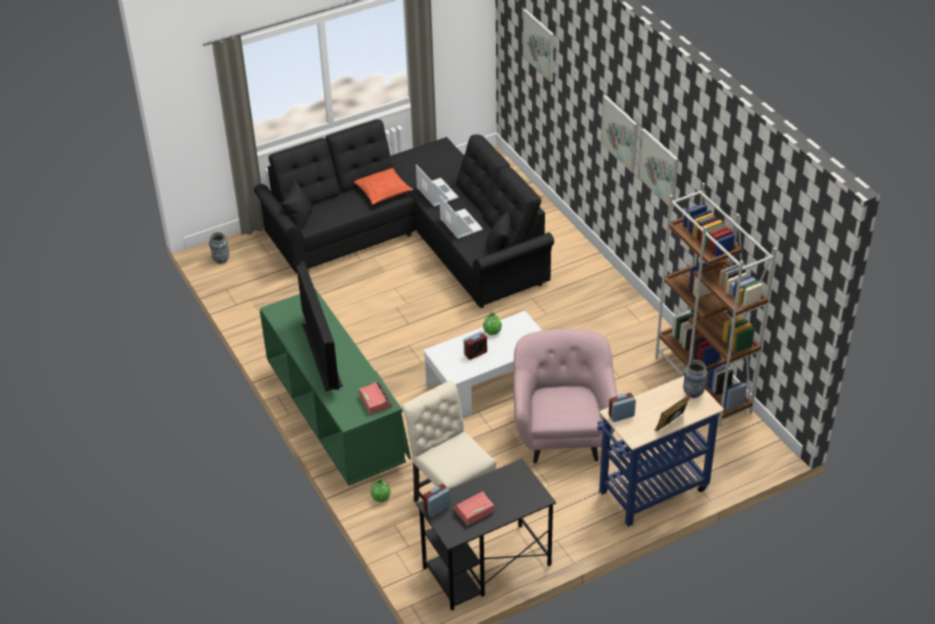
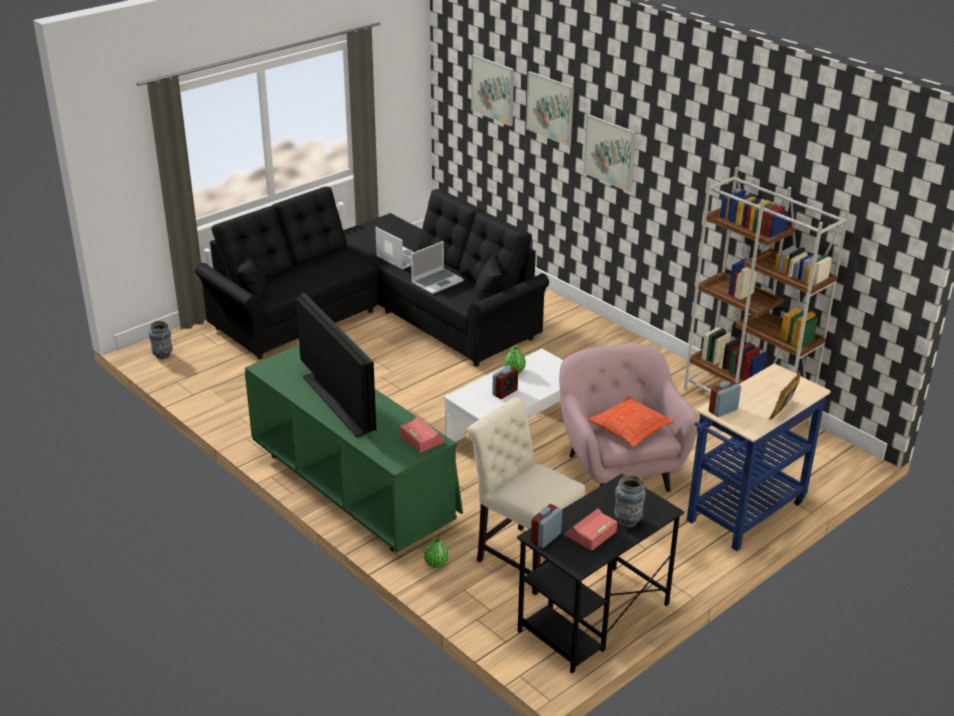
camera: 15 degrees left, 10 degrees down
(383, 192) = (340, 262): orange pillow -> orange pillow (630, 430)
(460, 225) = (437, 282): laptop -> laptop turned 90 degrees clockwise
(659, 167) = (668, 173): picture -> picture (550, 108)
(693, 393) = (789, 380): vase -> vase (627, 521)

